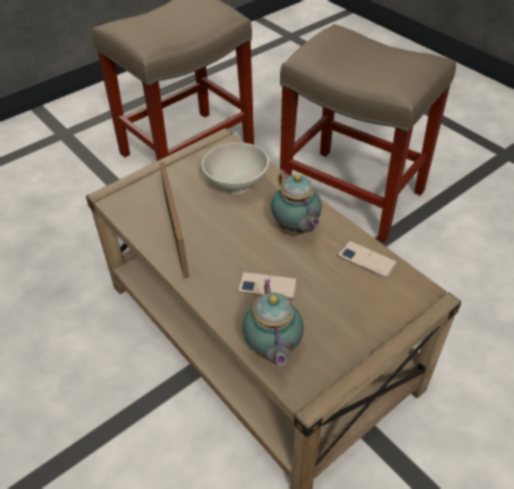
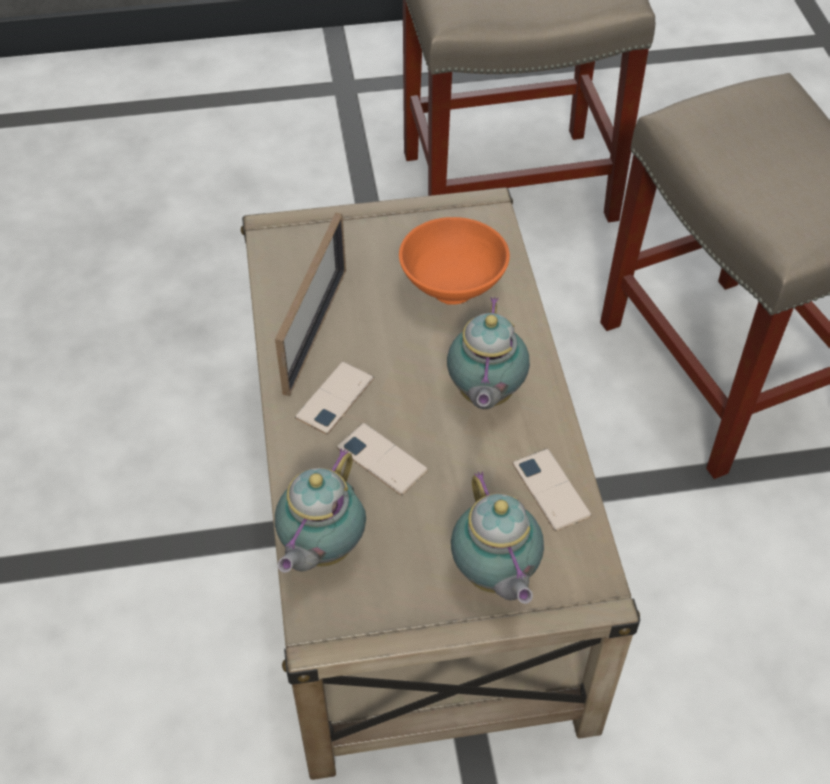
camera: 30 degrees right, 5 degrees up
(216, 266) = (335, 398): none -> phone
(234, 186) = (450, 289): white bowl -> orange bowl
(376, 316) = (494, 577): none -> teapot

